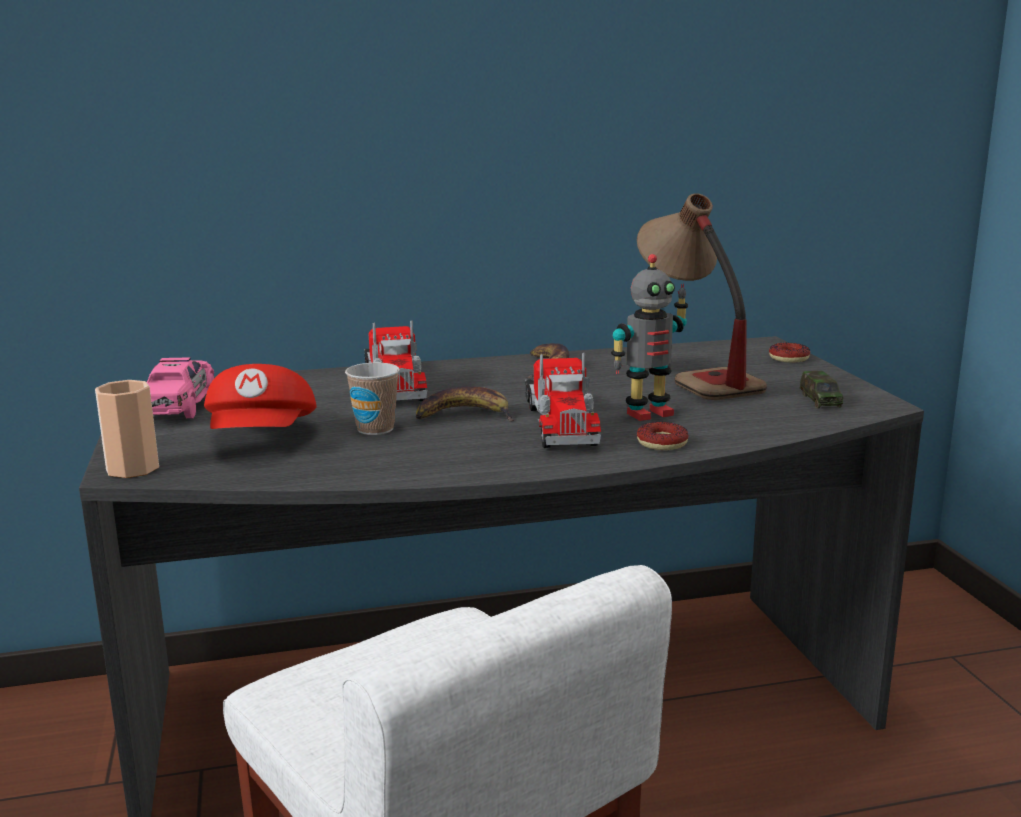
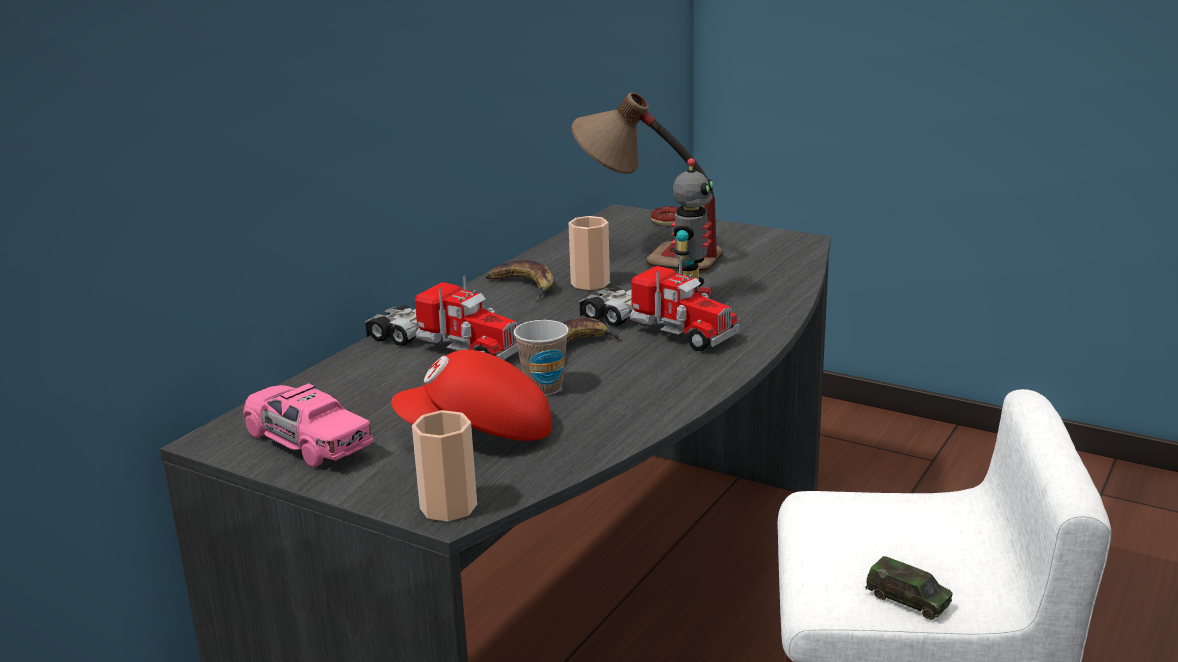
camera: 45 degrees left, 5 degrees up
(263, 438) = (478, 433): red cap -> red cap turned 135 degrees clockwise
(598, 380) = (590, 283): none -> cup
(662, 443) = (756, 317): donut -> none
(820, 400) = (764, 249): toy car -> toy car (907, 600)

